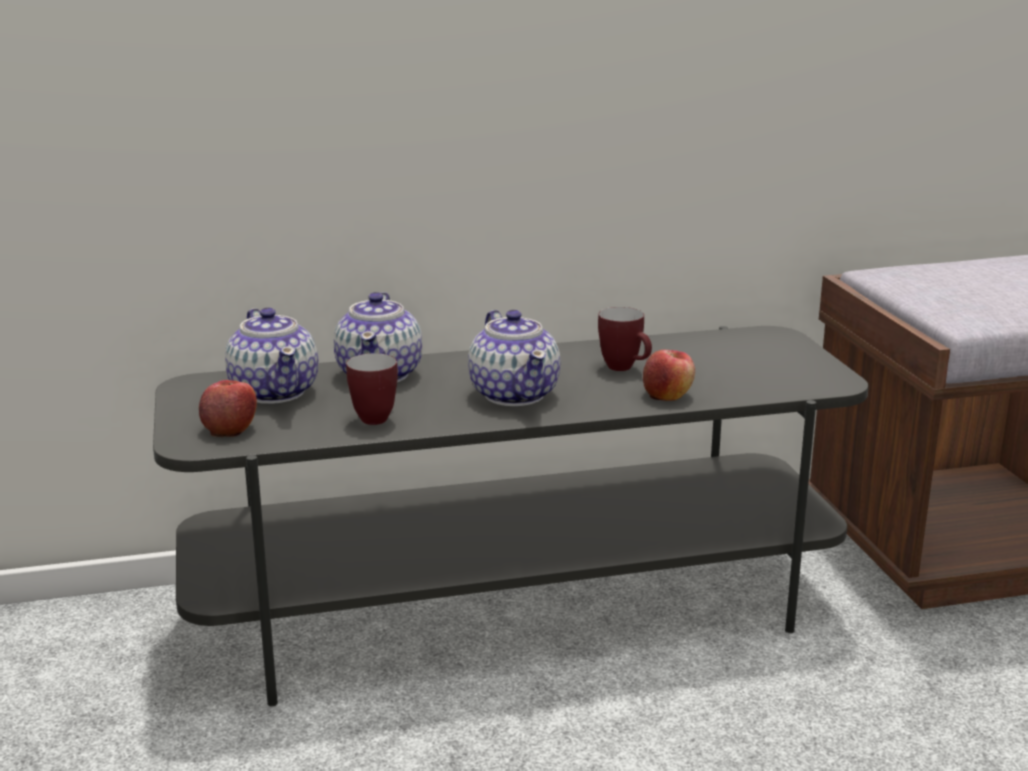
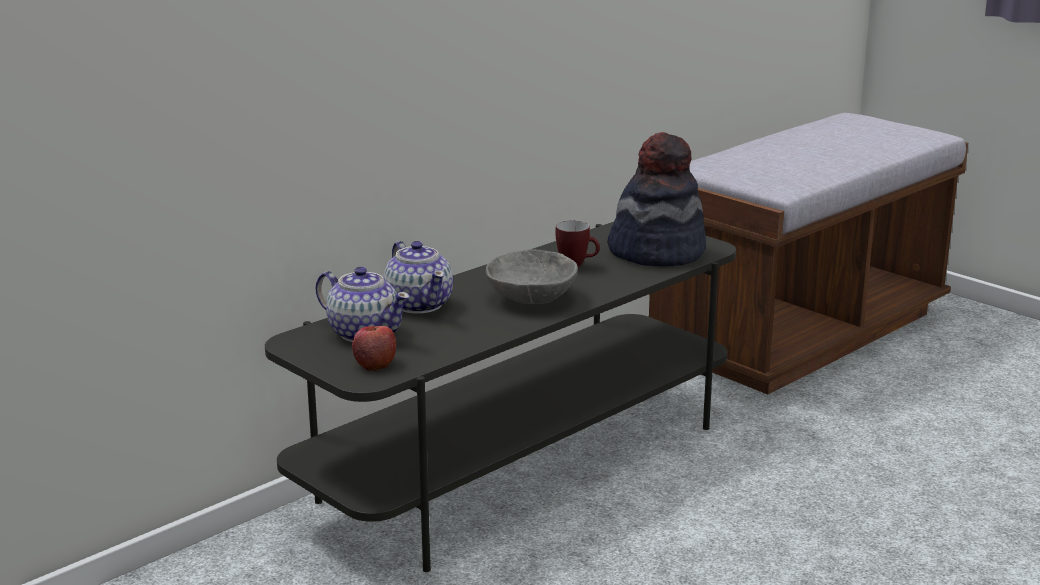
camera: 30 degrees left, 0 degrees up
(377, 417) = (464, 333): mug -> none
(514, 394) = (531, 297): teapot -> grey bowl
(667, 395) = (627, 277): apple -> none
(750, 373) = (657, 252): none -> hat

